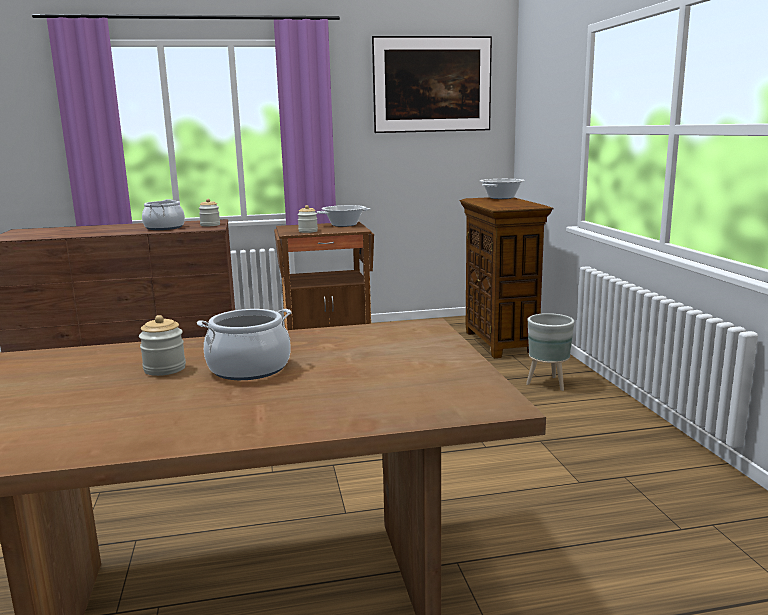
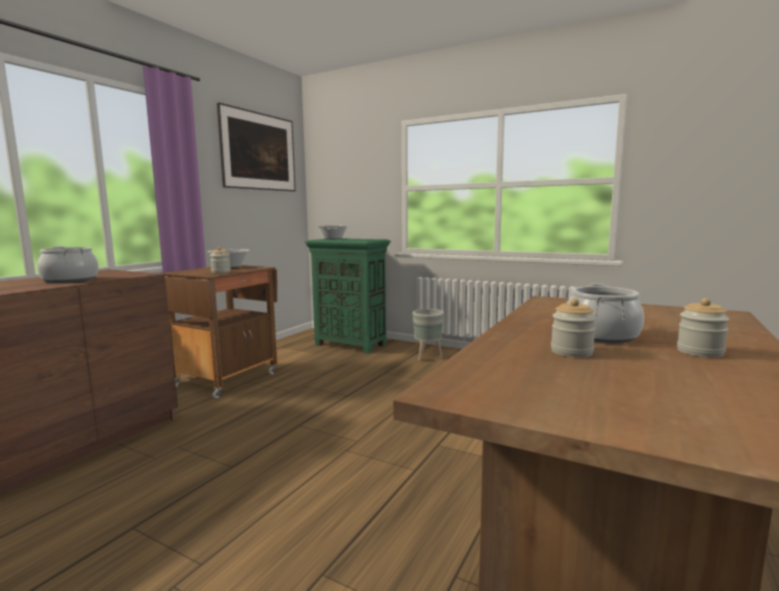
camera: 50 degrees left, 5 degrees down
(210, 225) = (121, 273): jar -> jar (700, 352)
(501, 343) = (351, 344): brown cabinet -> green cabinet

